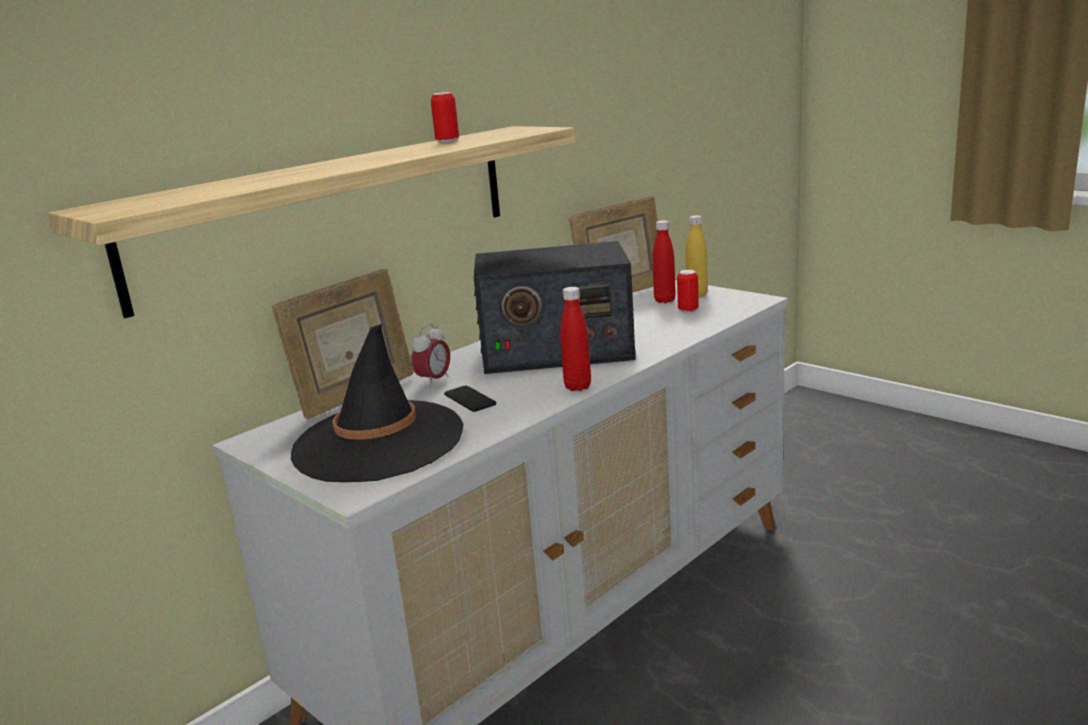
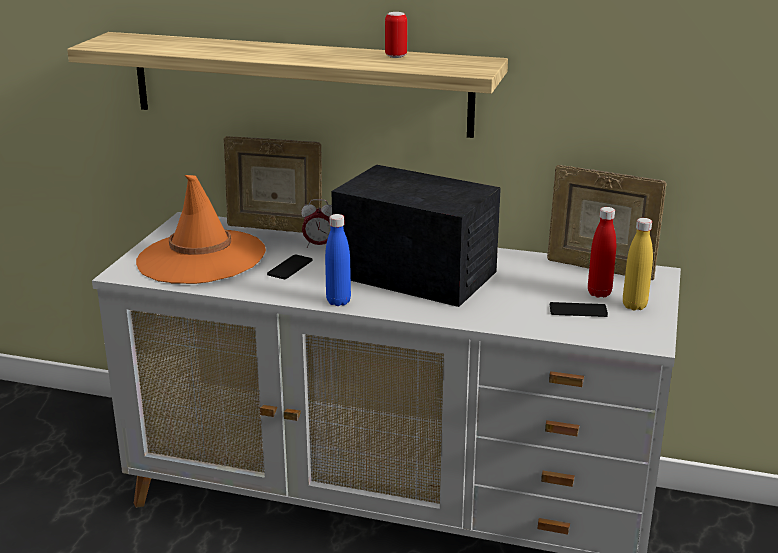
camera: 60 degrees right, 5 degrees up
(378, 442) = (201, 258): black hat -> orange hat
(555, 350) = (416, 274): radio -> radio turned 150 degrees clockwise
(577, 387) = (338, 301): red bottle -> blue bottle
(688, 310) = (578, 310): can -> phone

